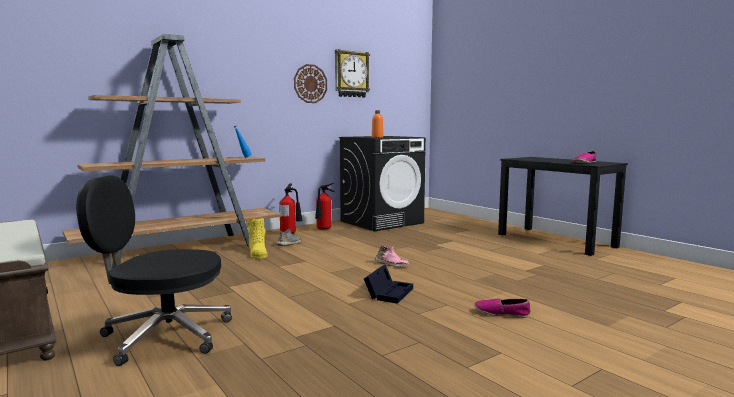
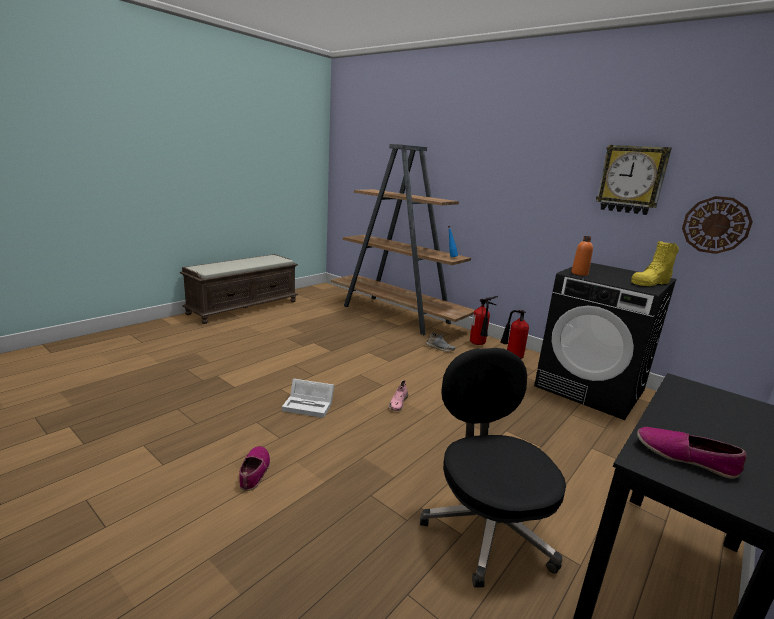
camera: 75 degrees right, 10 degrees up
(164, 335) = (226, 340): black office chair -> black office chair (487, 527)
(257, 253) = (401, 340): yellow boot -> yellow boot (650, 283)
(310, 83) = (562, 189): wall clock -> wall clock (715, 225)
(389, 292) = (310, 405): black storage box -> white storage box

